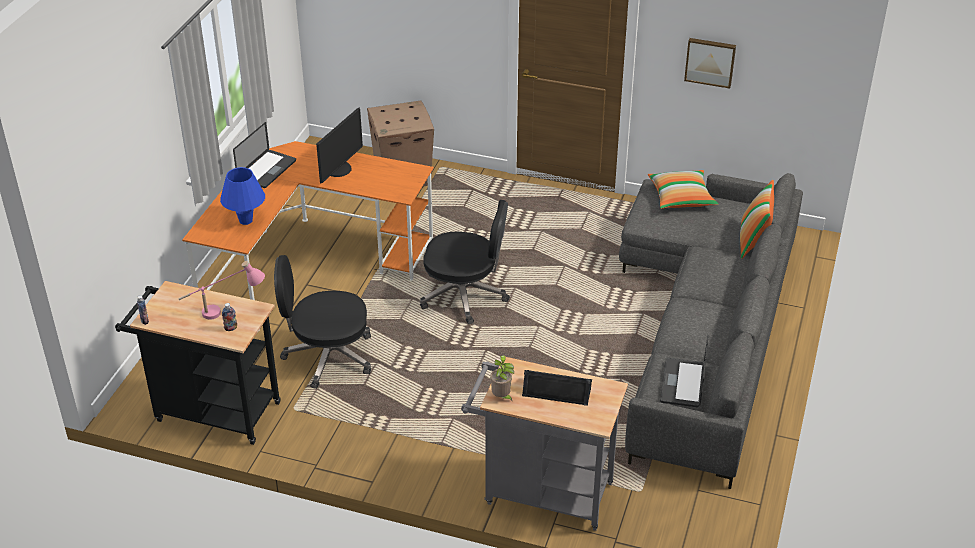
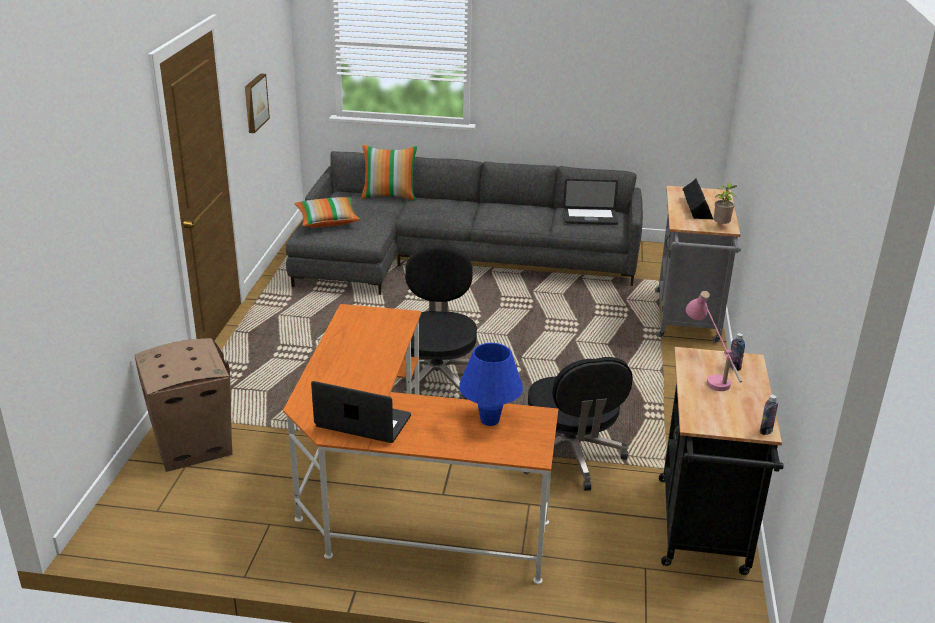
camera: 100 degrees left, 10 degrees down
(339, 169) = (354, 364): monitor -> none

